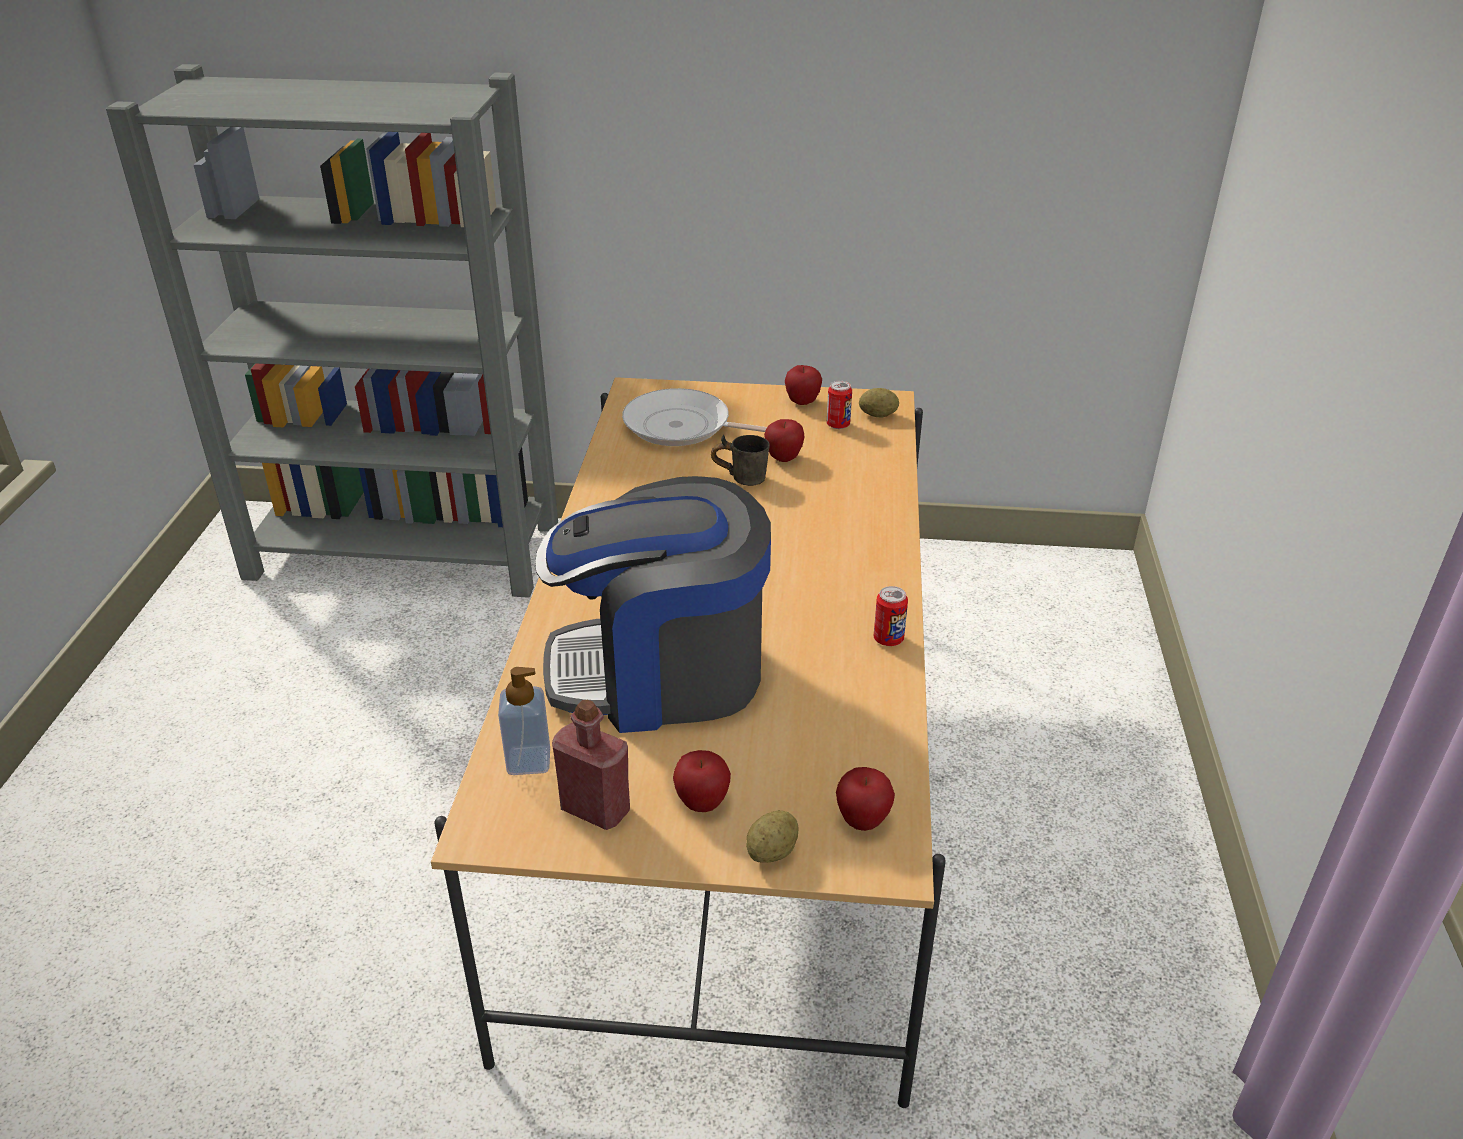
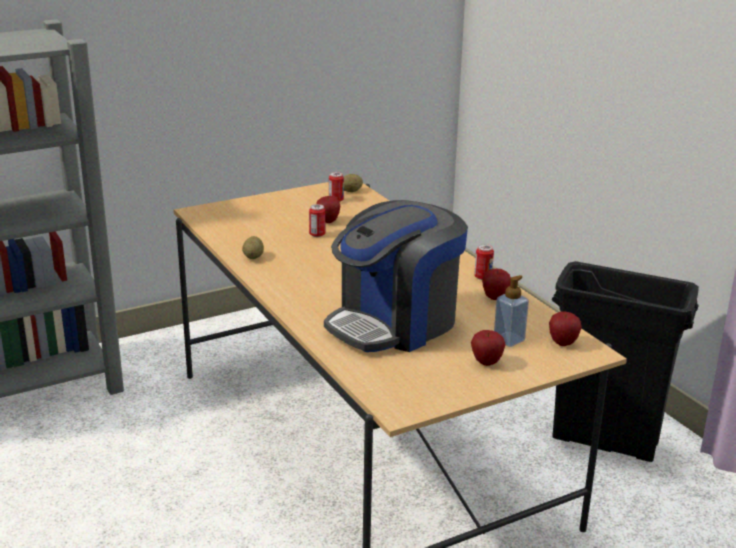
camera: 35 degrees left, 10 degrees down
(528, 761) = (380, 378): soap dispenser -> soap dispenser (509, 339)
(595, 809) = (441, 382): red bottle -> none
(683, 427) = (251, 222): frying pan -> none
(742, 477) = (317, 235): grey mug -> can
(772, 852) = (541, 367): potato -> potato (253, 257)
(802, 402) = (302, 195): apple -> apple (495, 298)
(1091, 967) = (605, 441): none -> black trash can

